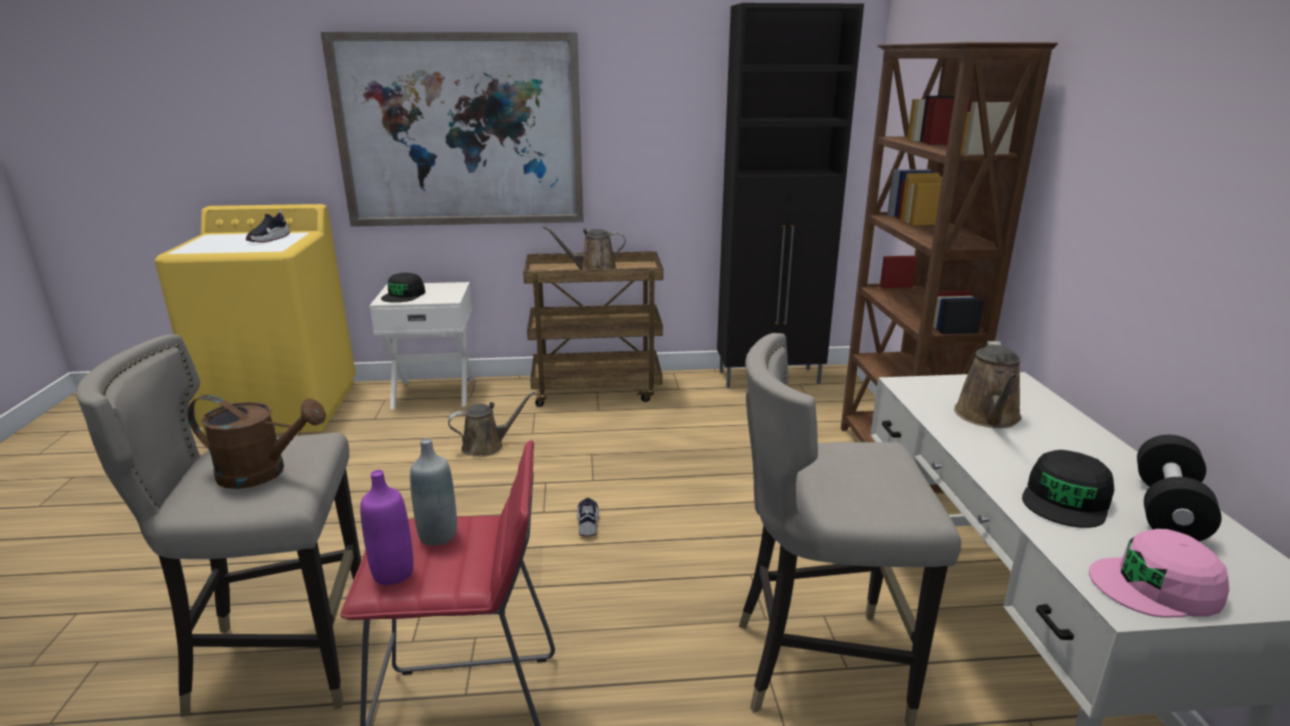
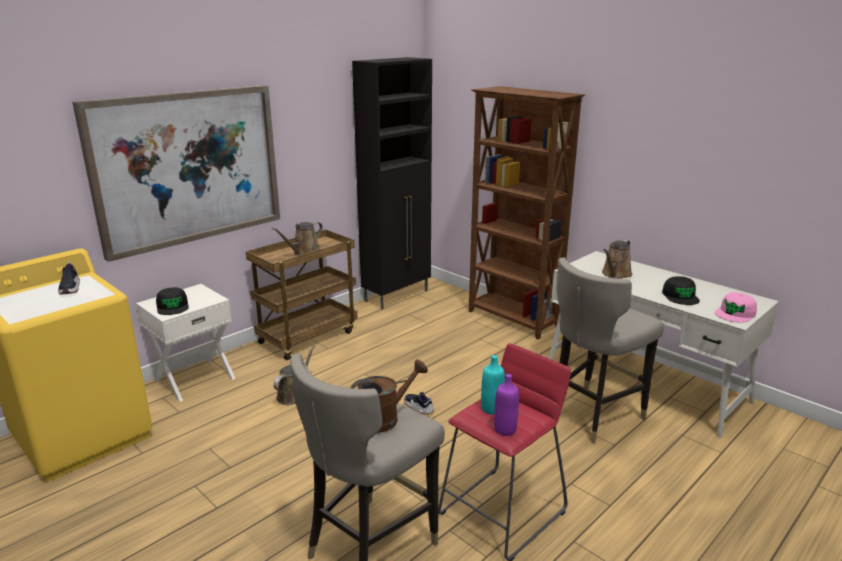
camera: 40 degrees left, 0 degrees up
(438, 535) = (491, 409): grey bottle -> turquoise bottle
(988, 417) = (615, 274): brown watering can -> brown watering can turned 60 degrees clockwise
(1167, 510) = (706, 289): black dumbbell -> none

